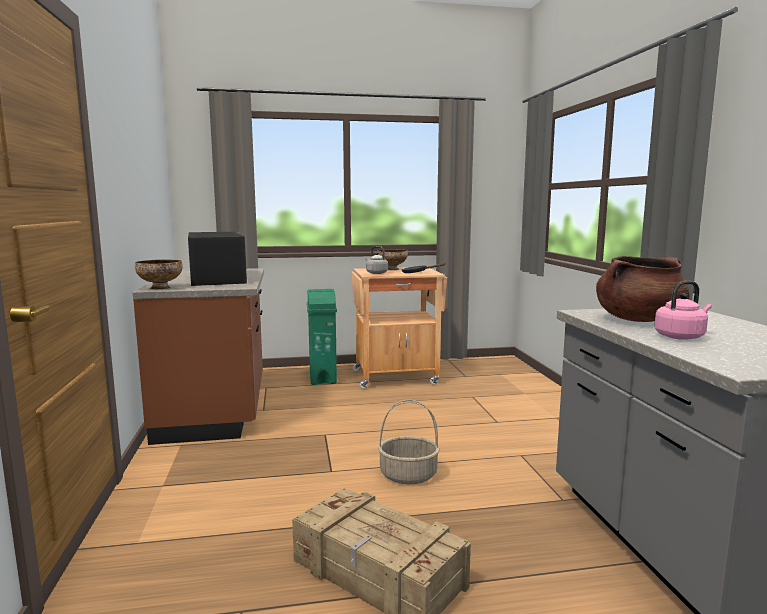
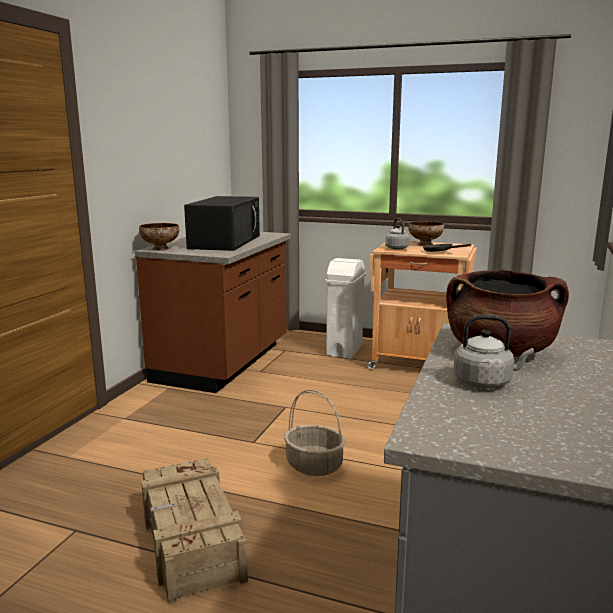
camera: 30 degrees right, 5 degrees up
(323, 378) = (345, 350): green trash can -> white trash can
(681, 336) = (485, 382): pink kettle -> grey kettle

